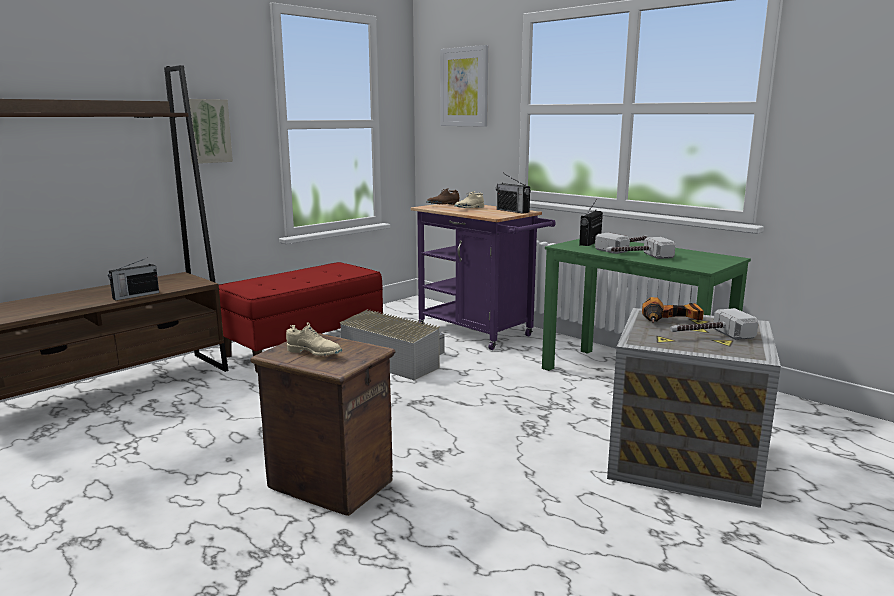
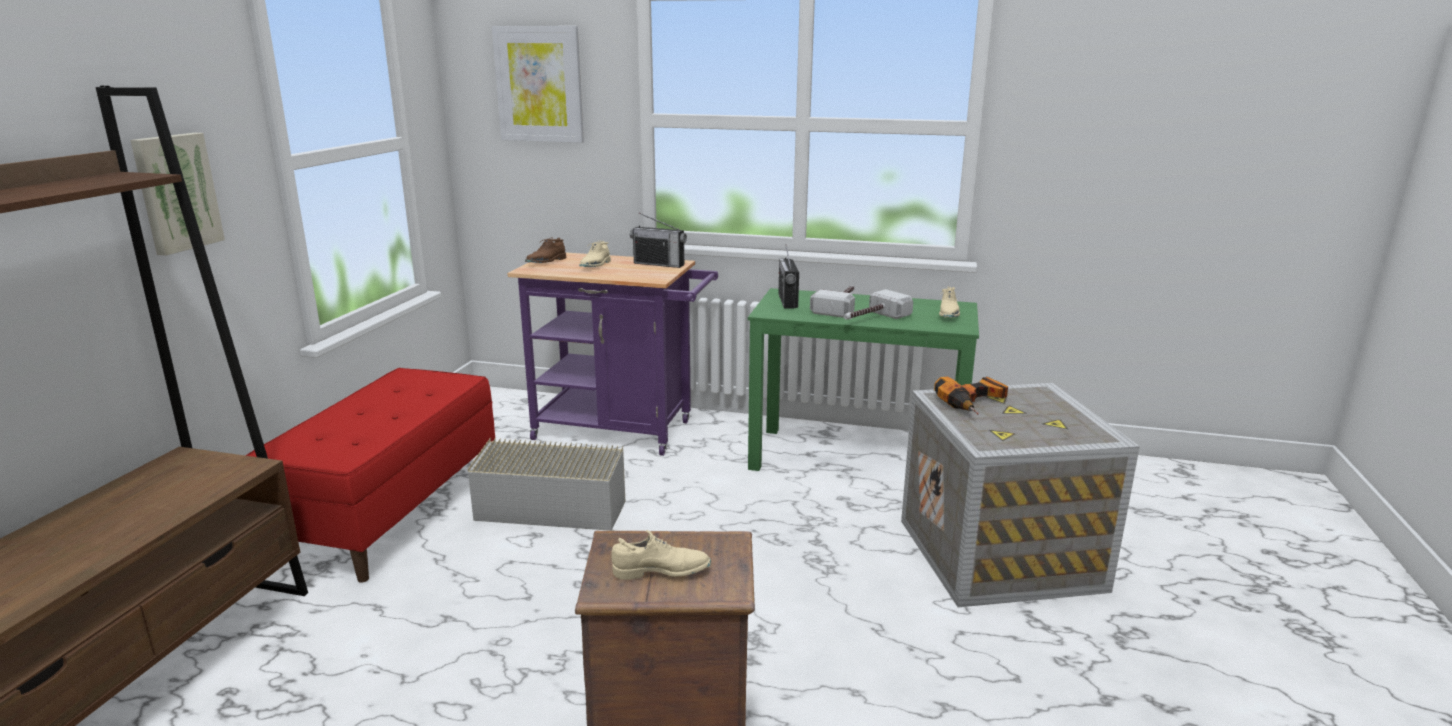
camera: 30 degrees left, 5 degrees up
(135, 295) = (156, 524): radio -> none
(708, 261) = (948, 315): none -> beige shoe
(708, 336) = (1033, 418): hammer -> none

